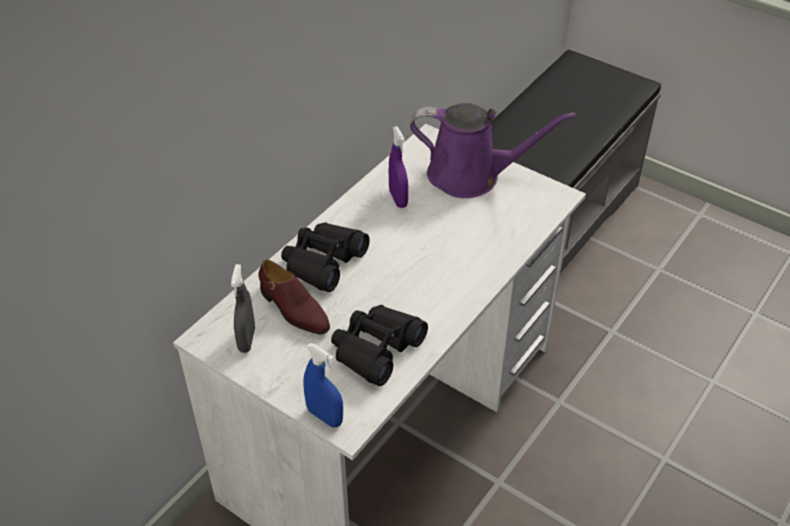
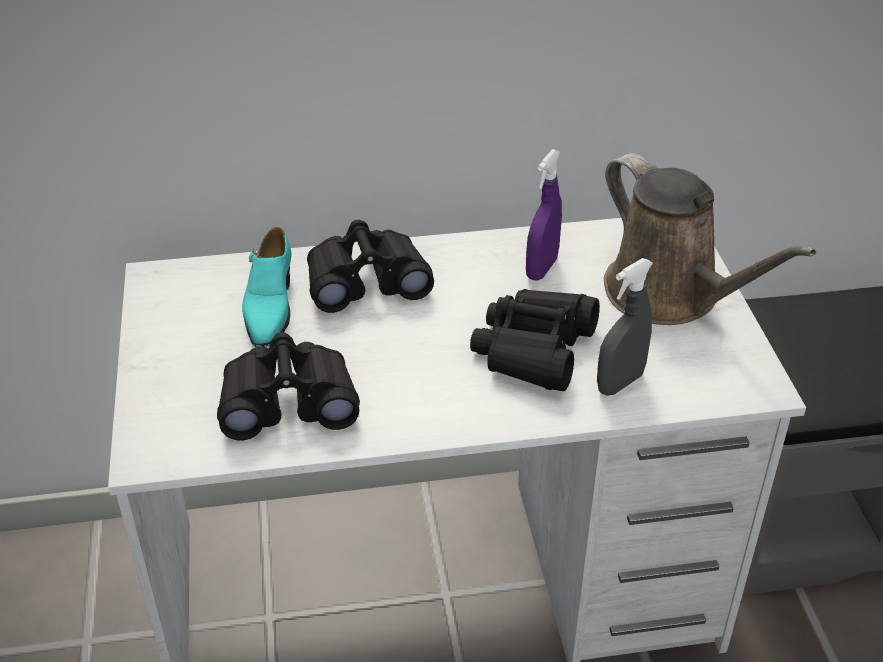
camera: 45 degrees right, 5 degrees down
(247, 340) = (186, 305): grey spray bottle -> grey spray bottle (620, 383)
(294, 310) = (269, 307): brown shoe -> turquoise shoe
(325, 416) = (142, 428): blue spray bottle -> none
(449, 242) = (534, 349): none -> black binoculars
(471, 176) = (669, 295): purple watering can -> brown watering can

